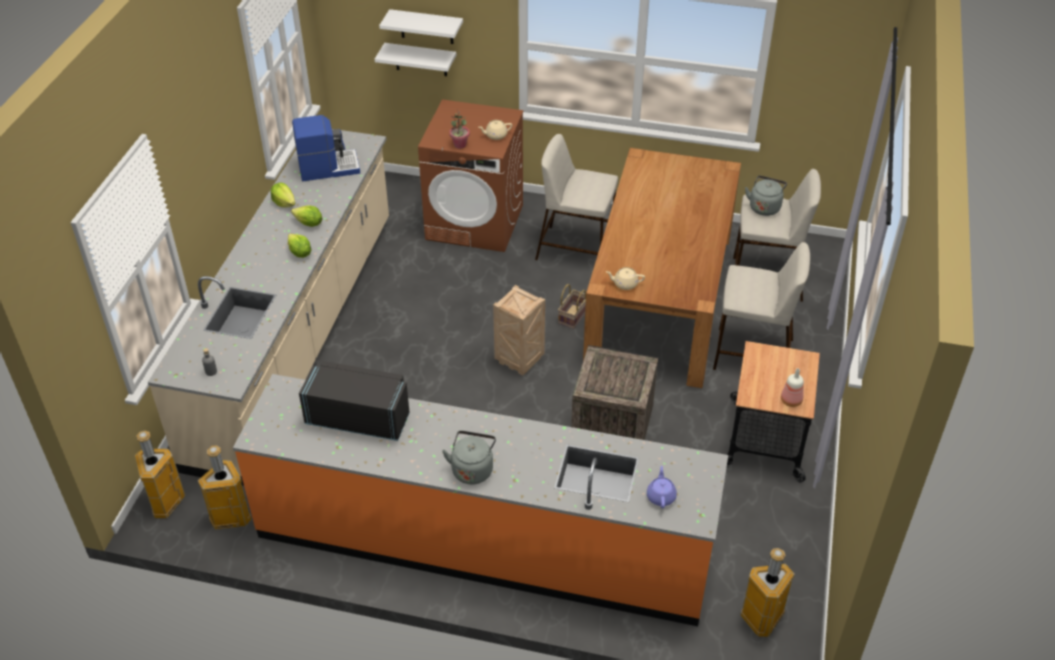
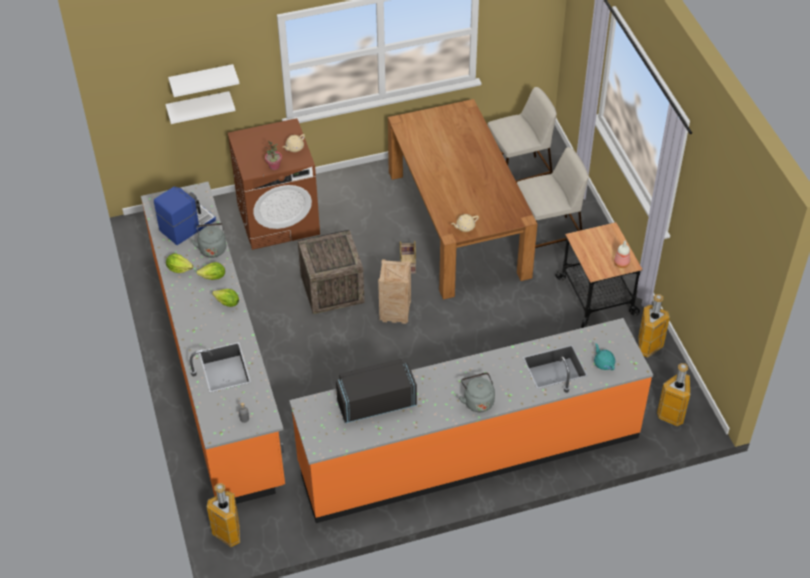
camera: 30 degrees left, 5 degrees up
(231, 518) = (285, 520): trash can -> trash can (648, 347)
(297, 336) = (218, 369): beige counter -> orange counter
(576, 249) = (370, 209): beige stool -> none
(612, 424) = (492, 331): crate -> crate (332, 289)
(661, 496) = (603, 363): purple teapot -> turquoise teapot
(764, 207) = (510, 127): grey kettle -> grey kettle (212, 248)

